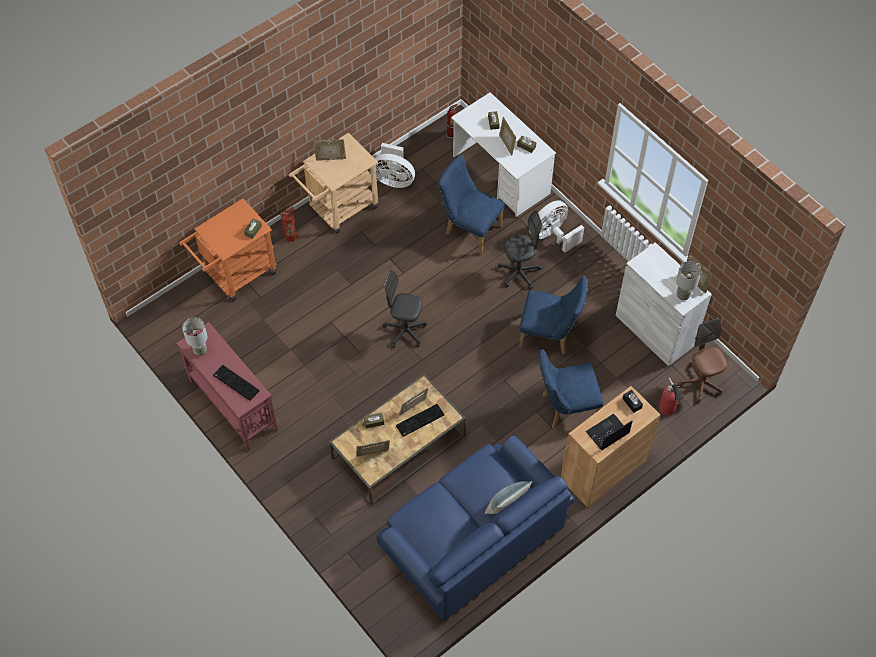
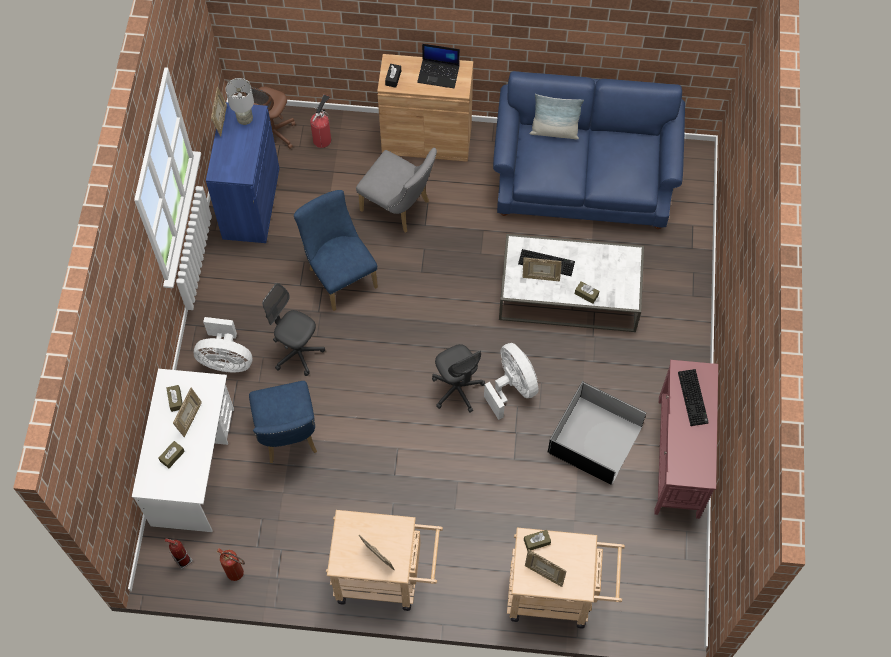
camera: 135 degrees left, 5 degrees up
(200, 350) = (699, 460): grey table lamp -> none
(236, 275) = (558, 594): orange cart -> beige cart
(287, 237) = (467, 592): fire extinguisher -> fire extinguisher (239, 575)
(293, 371) = (594, 440): none -> black storage box
(373, 454) = (614, 269): picture frame -> picture frame (544, 574)
(393, 179) = (296, 561): white fan -> white fan (512, 387)
(398, 447) = (569, 293): brown coffee table -> white coffee table
(565, 407) = (399, 208): blue chair -> grey chair
(655, 330) = (251, 203): white cabinet -> blue cabinet

